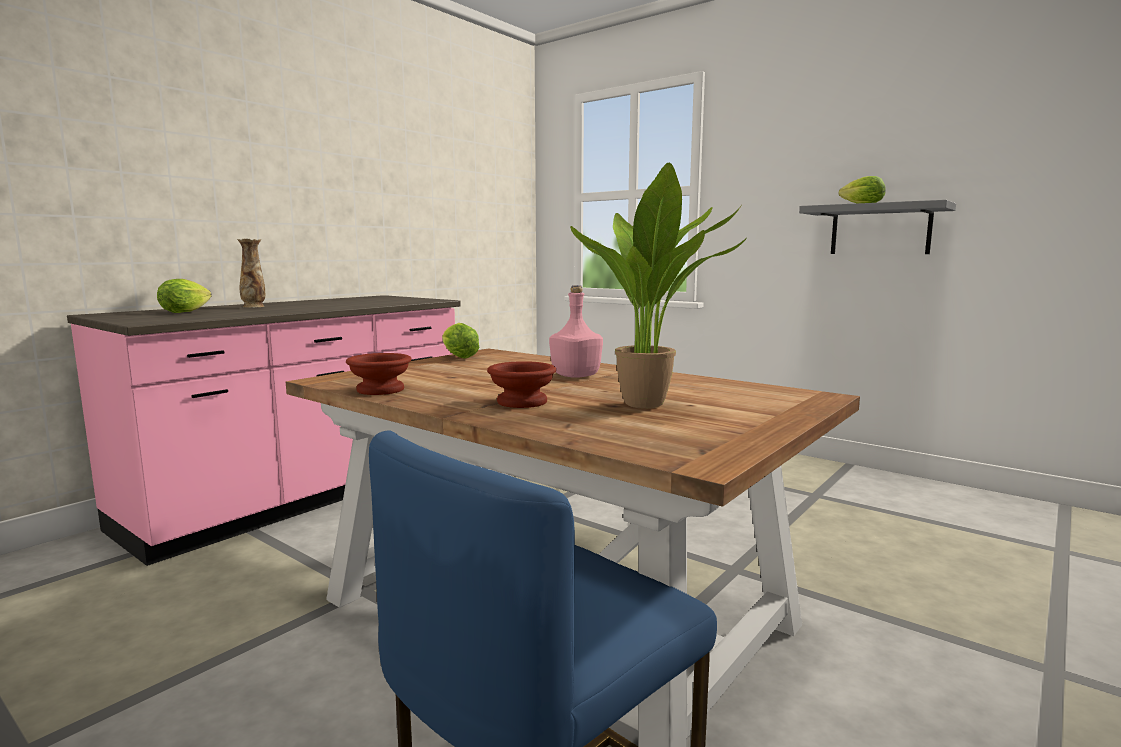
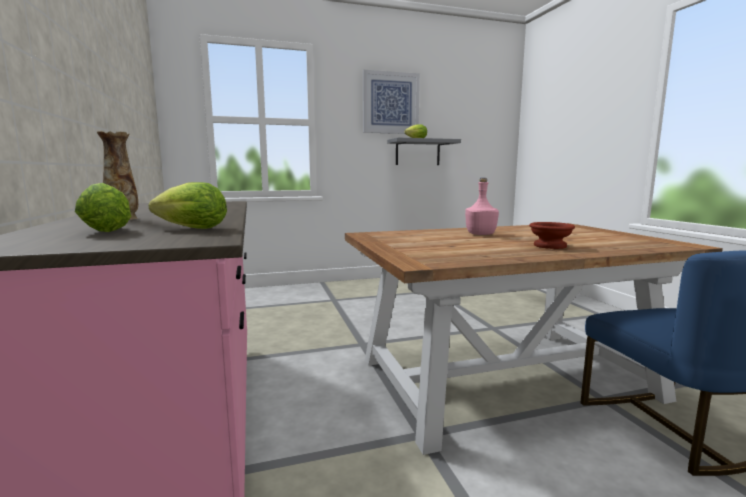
camera: 55 degrees left, 0 degrees up
(379, 390) = (483, 258): brown bowl -> none
(458, 357) = (371, 238): lettuce -> lettuce (188, 228)
(651, 405) = (573, 236): potted plant -> none
(828, 141) = (390, 103): none -> picture

